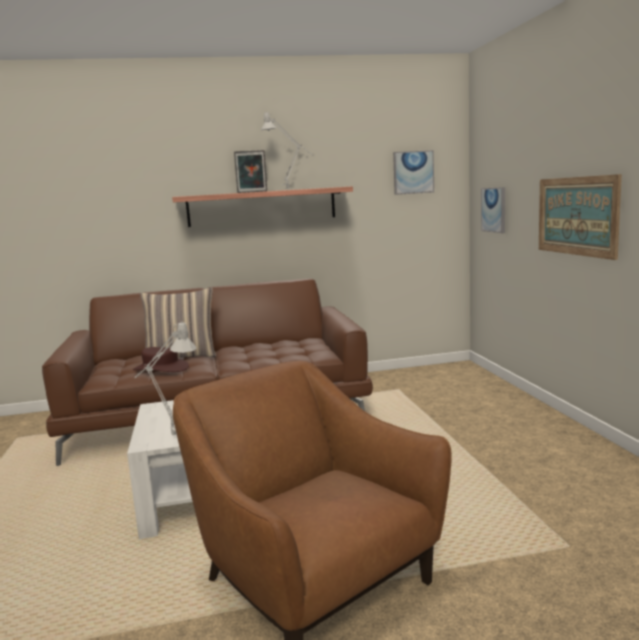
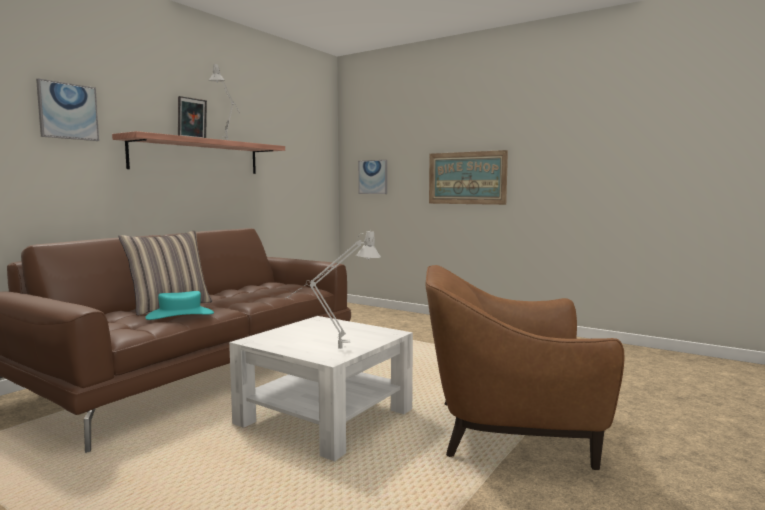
camera: 45 degrees left, 5 degrees down
(161, 368) = (180, 315): brown hat -> turquoise hat
(413, 172) = (307, 142): picture -> picture (68, 111)

